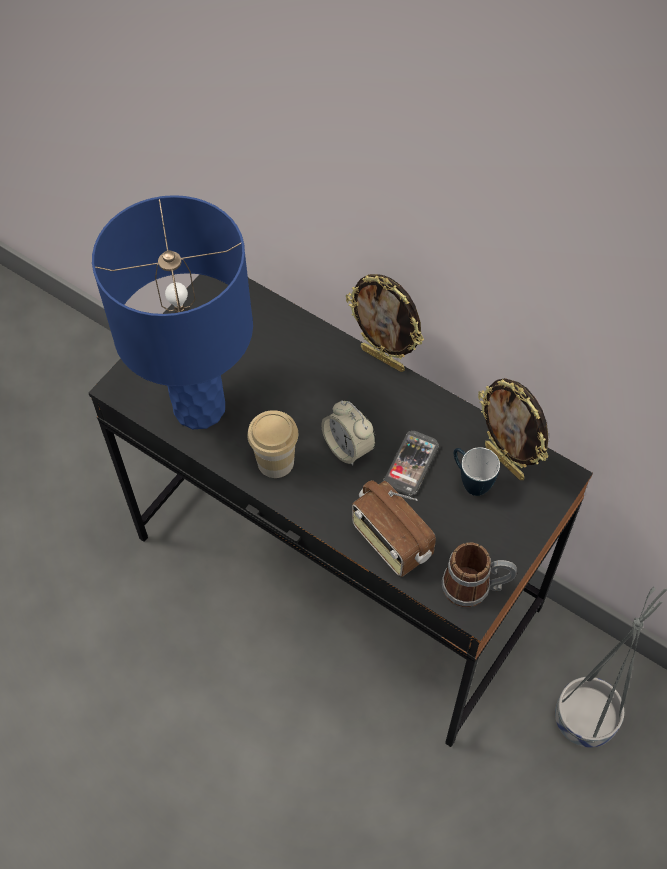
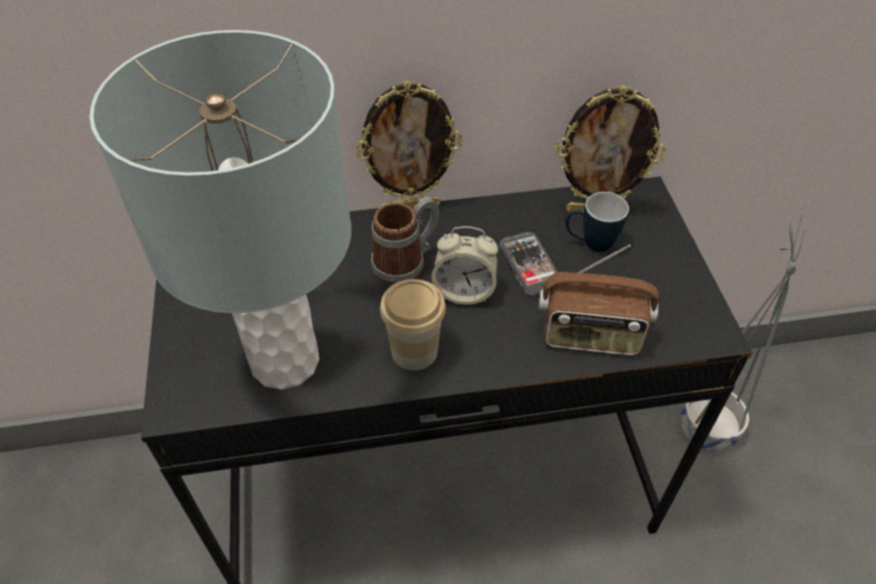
camera: 45 degrees left, 10 degrees down
(200, 407) = (285, 360): blue table lamp -> grey table lamp
(475, 587) = (695, 315): mug -> mug (407, 262)

